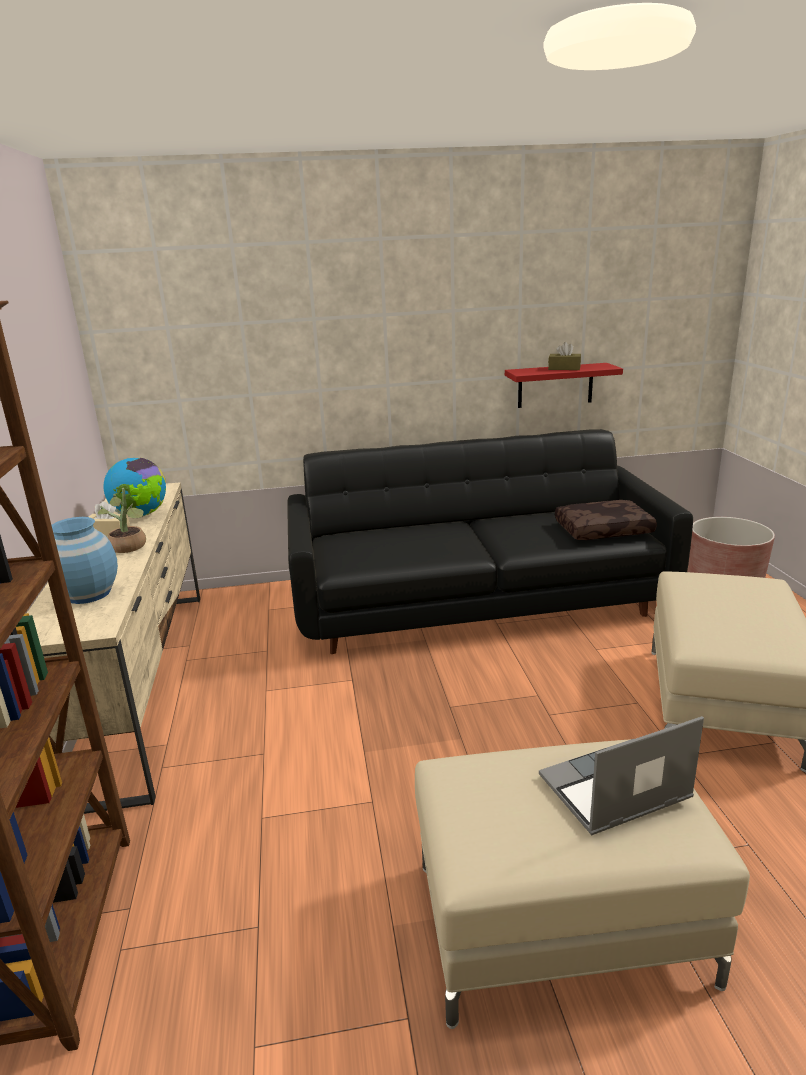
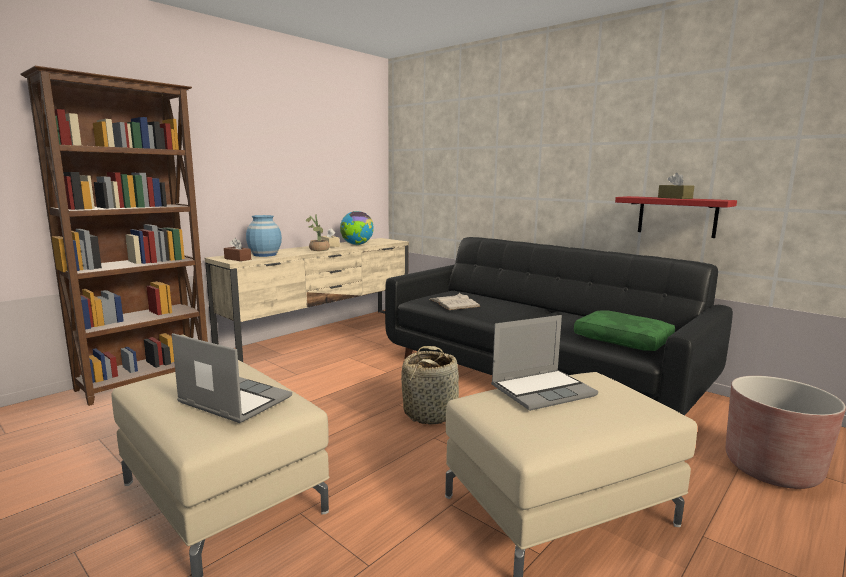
camera: 50 degrees right, 10 degrees down
(84, 622) = (237, 259): none -> brown tissue box
(387, 553) = (454, 303): none -> white book
(494, 694) = (430, 413): none -> basket
(603, 529) = (624, 340): brown pillow -> green pillow
(706, 608) = (543, 390): none -> laptop

